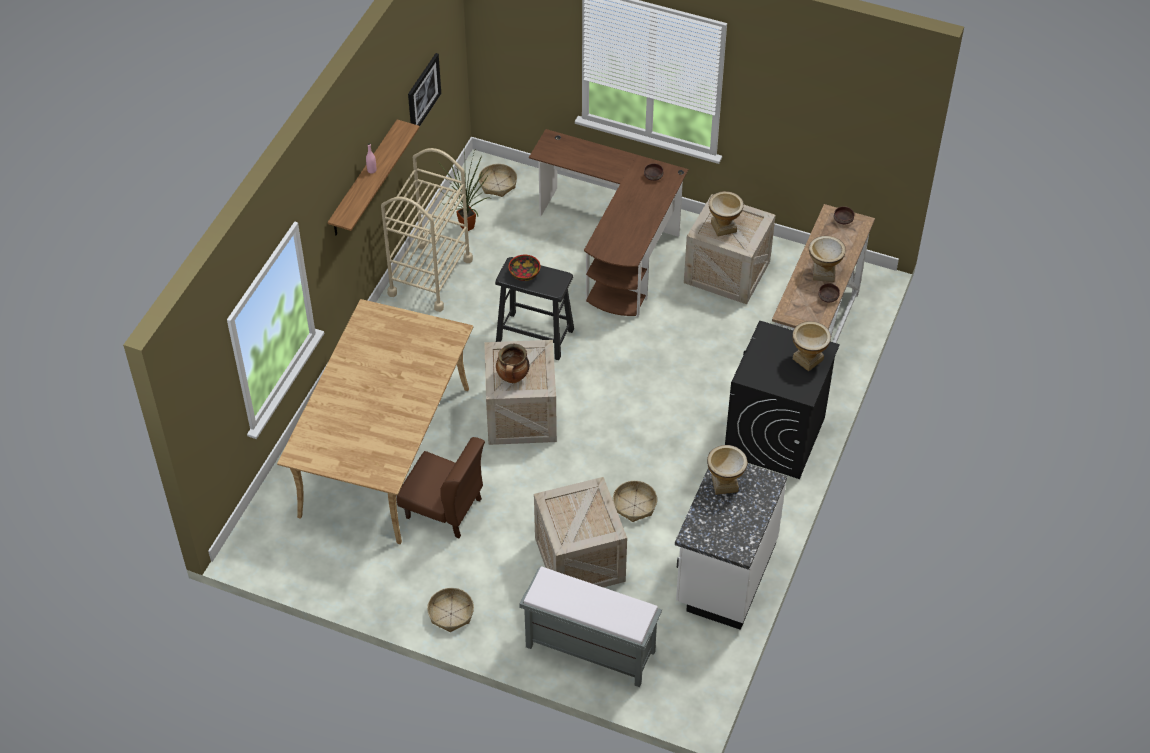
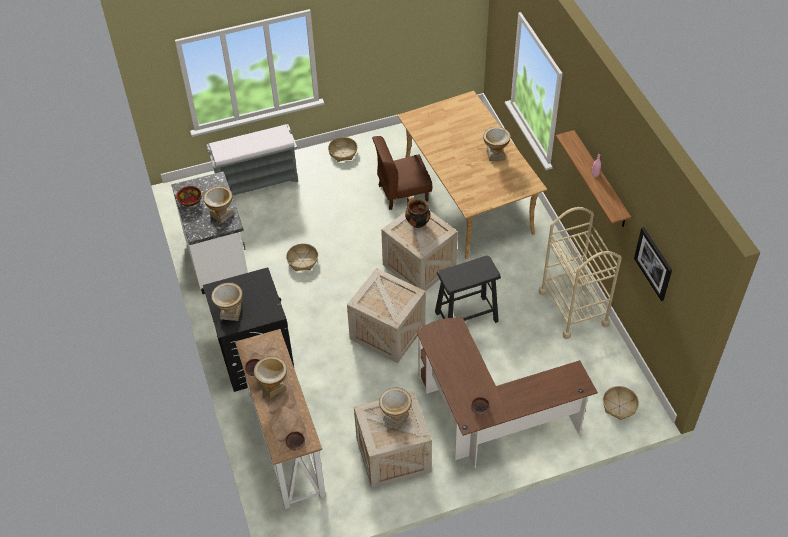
camera: 140 degrees right, 0 degrees up
(359, 368) = (495, 155): none -> vase
(468, 229) = (594, 357): potted plant -> none
(524, 274) = (476, 270): bowl -> bowl (190, 201)
(581, 560) = (303, 216): crate -> crate (386, 332)

